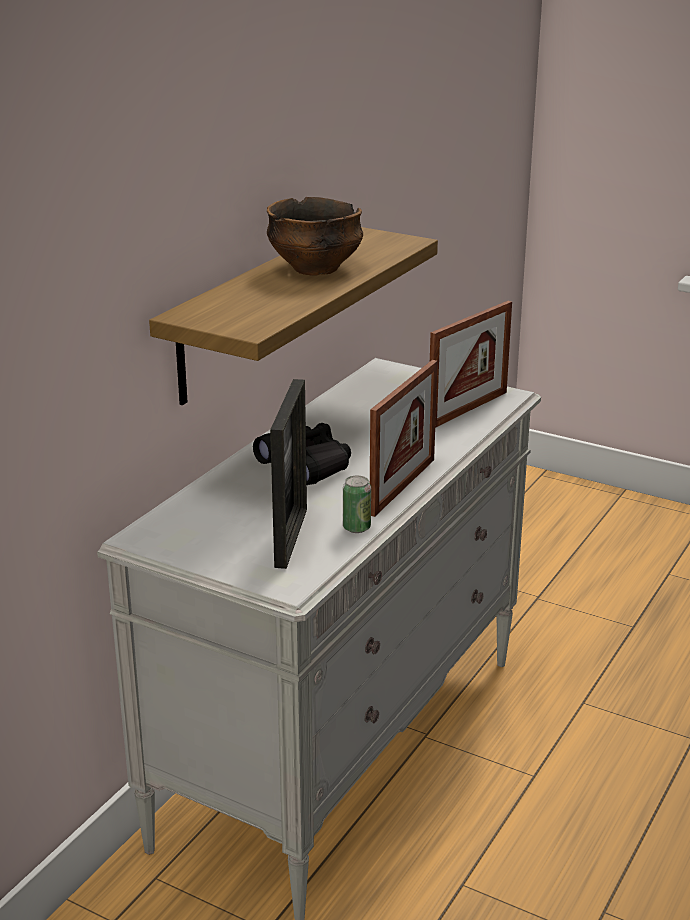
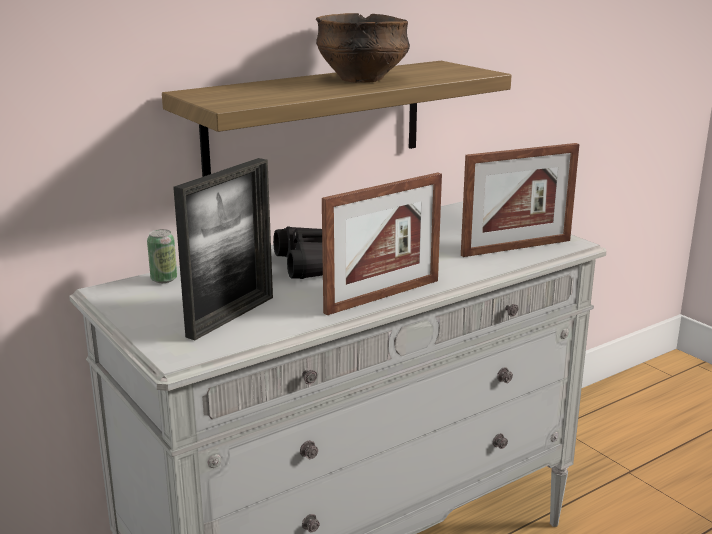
camera: 25 degrees right, 5 degrees down
(356, 528) = (299, 321): can -> can (164, 279)

